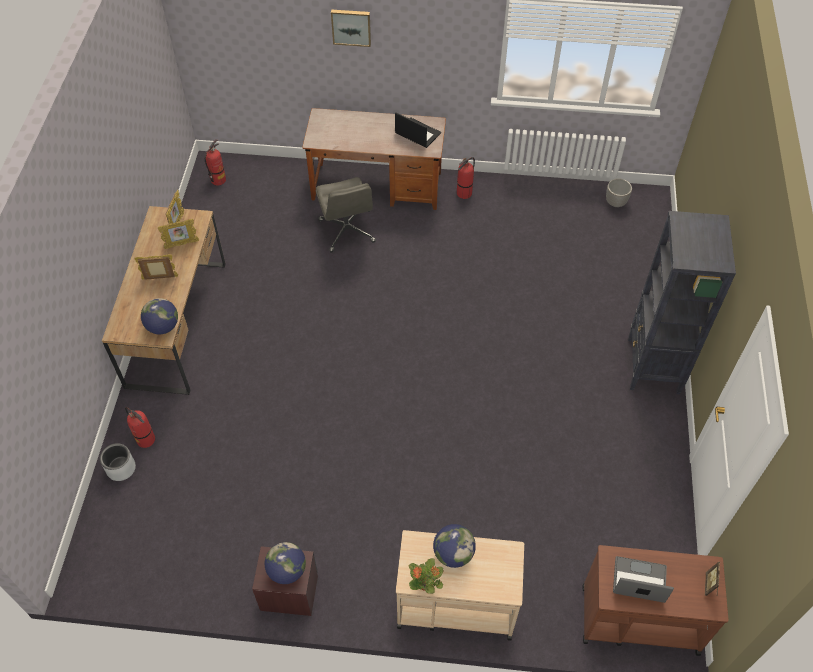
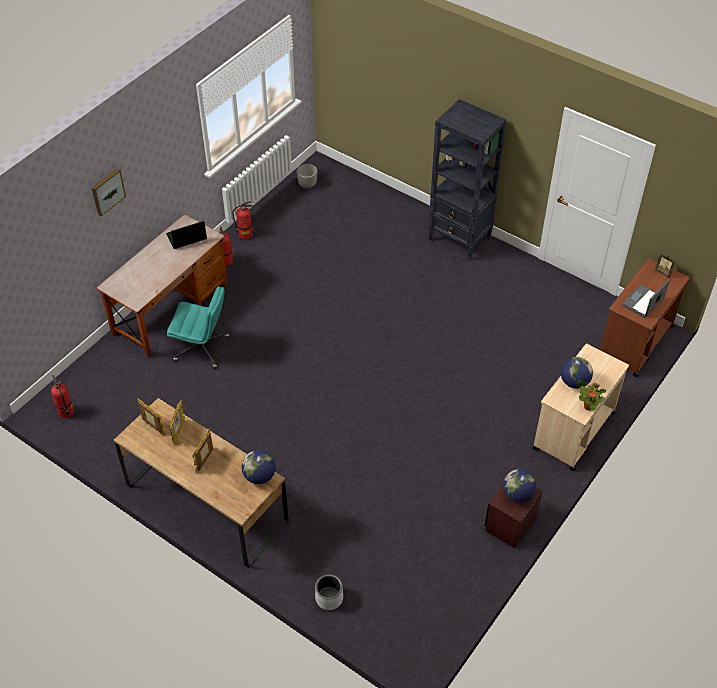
camera: 60 degrees left, 5 degrees down
(146, 440) = (313, 569): fire extinguisher -> fire extinguisher (245, 235)
(347, 231) = (202, 348): grey office chair -> turquoise office chair

